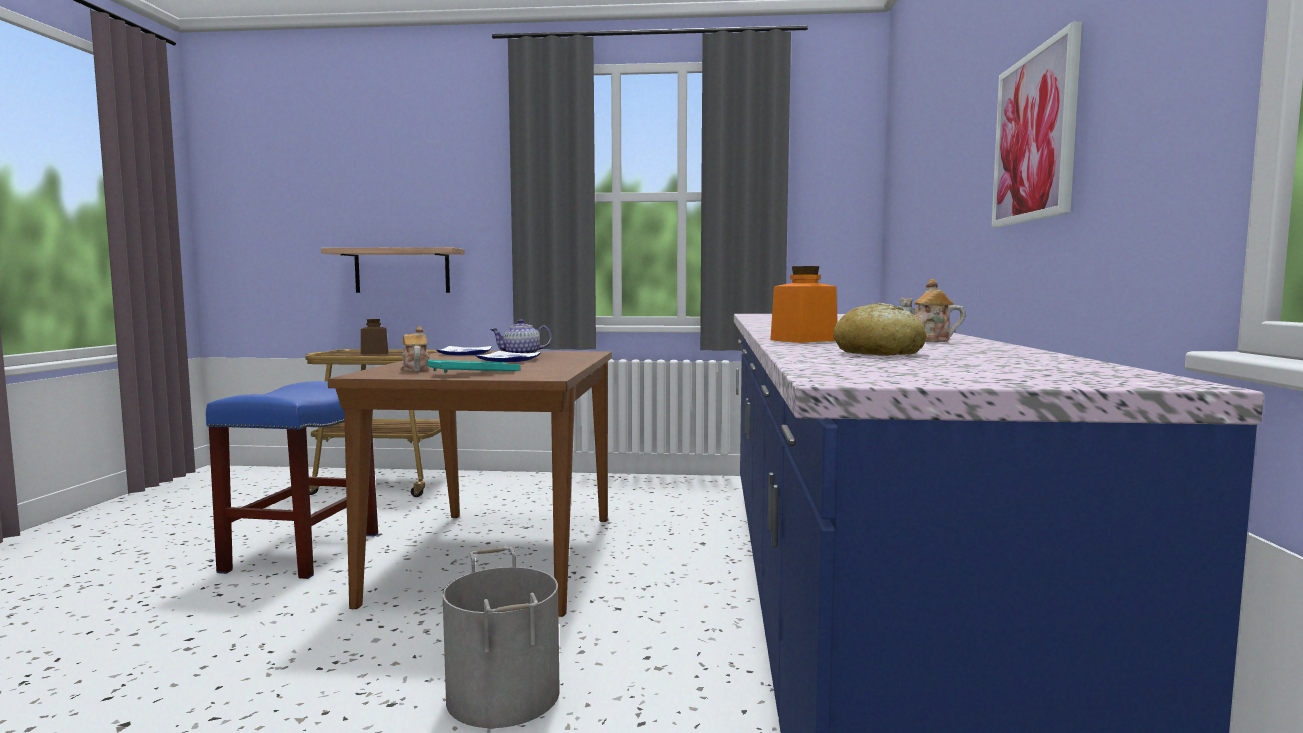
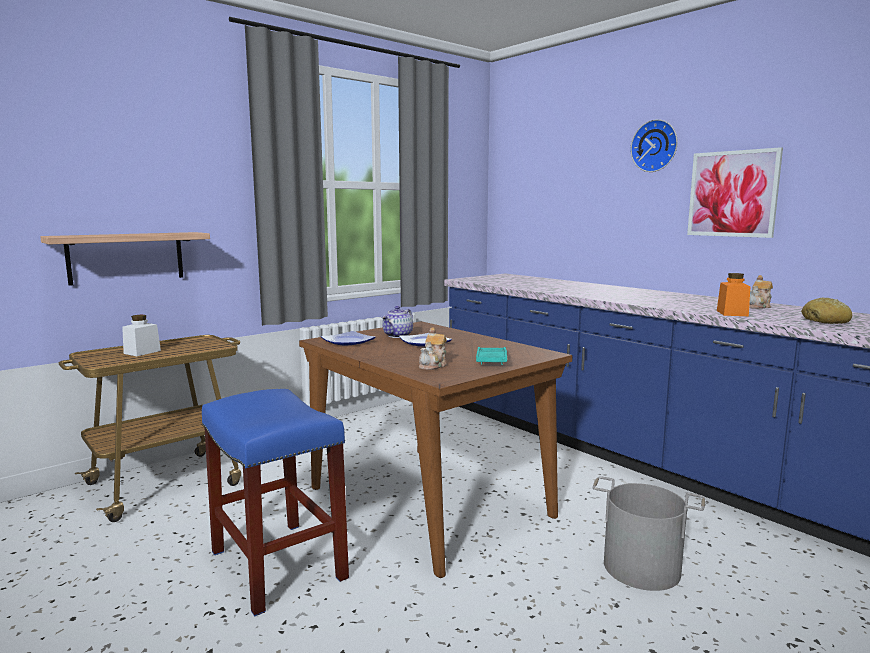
camera: 45 degrees left, 5 degrees up
(374, 353) = (142, 352): brown jar -> white jar
(415, 369) = (433, 365): teapot -> teapot turned 90 degrees counterclockwise
(978, 78) = (655, 146): none -> wall clock

